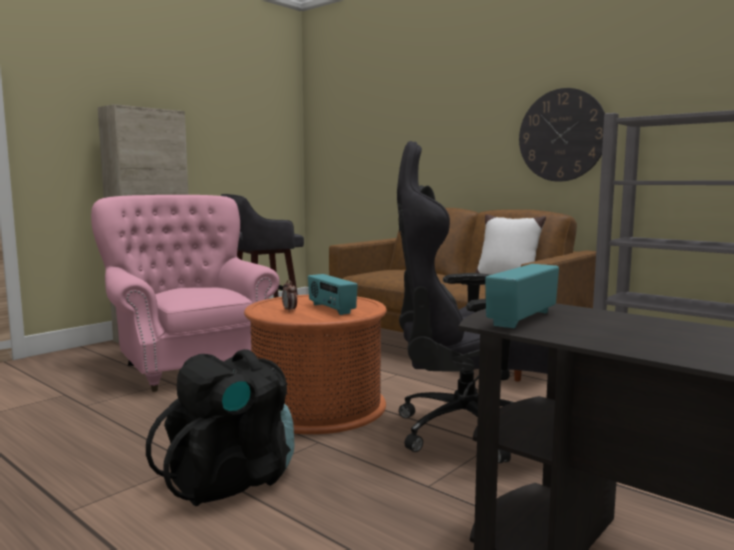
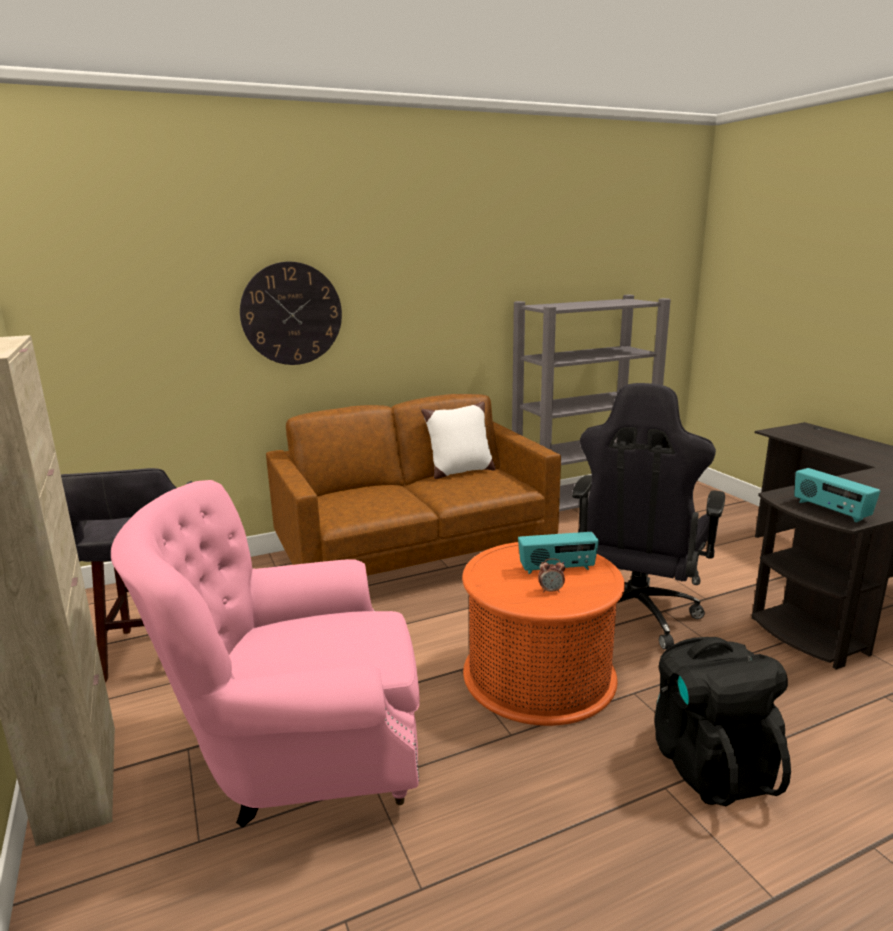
camera: 65 degrees left, 10 degrees up
(562, 135) = (451, 315): wall clock -> wall clock (291, 314)

